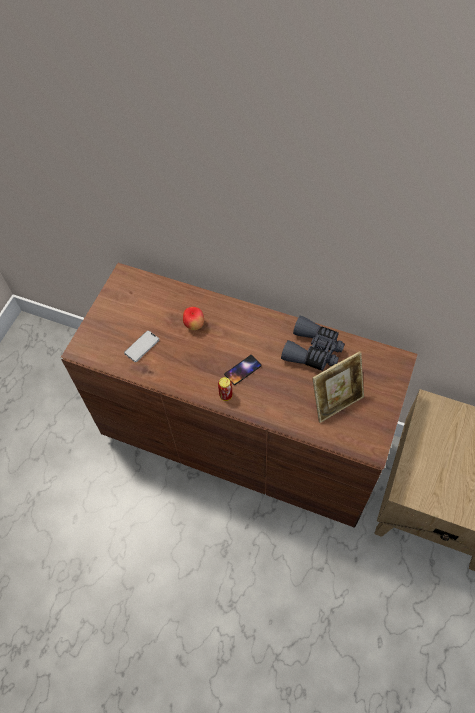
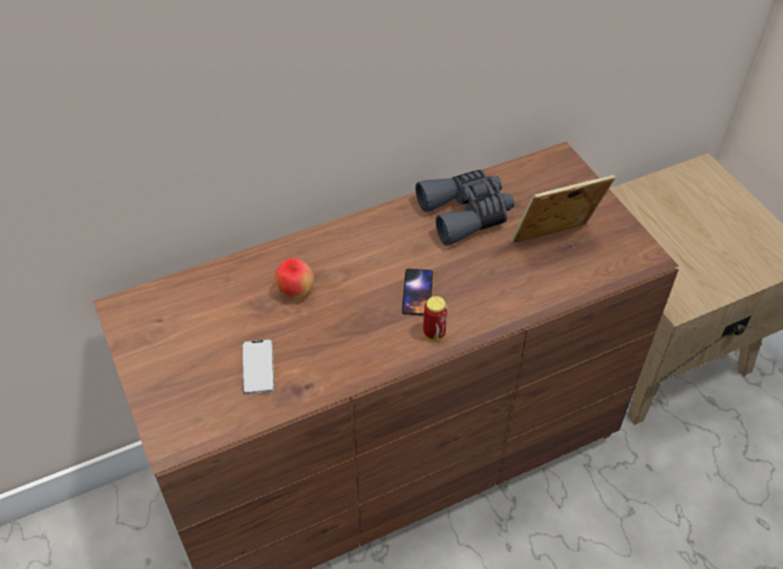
camera: 50 degrees left, 10 degrees down
(336, 401) = (554, 243): picture frame -> picture frame turned 120 degrees counterclockwise

